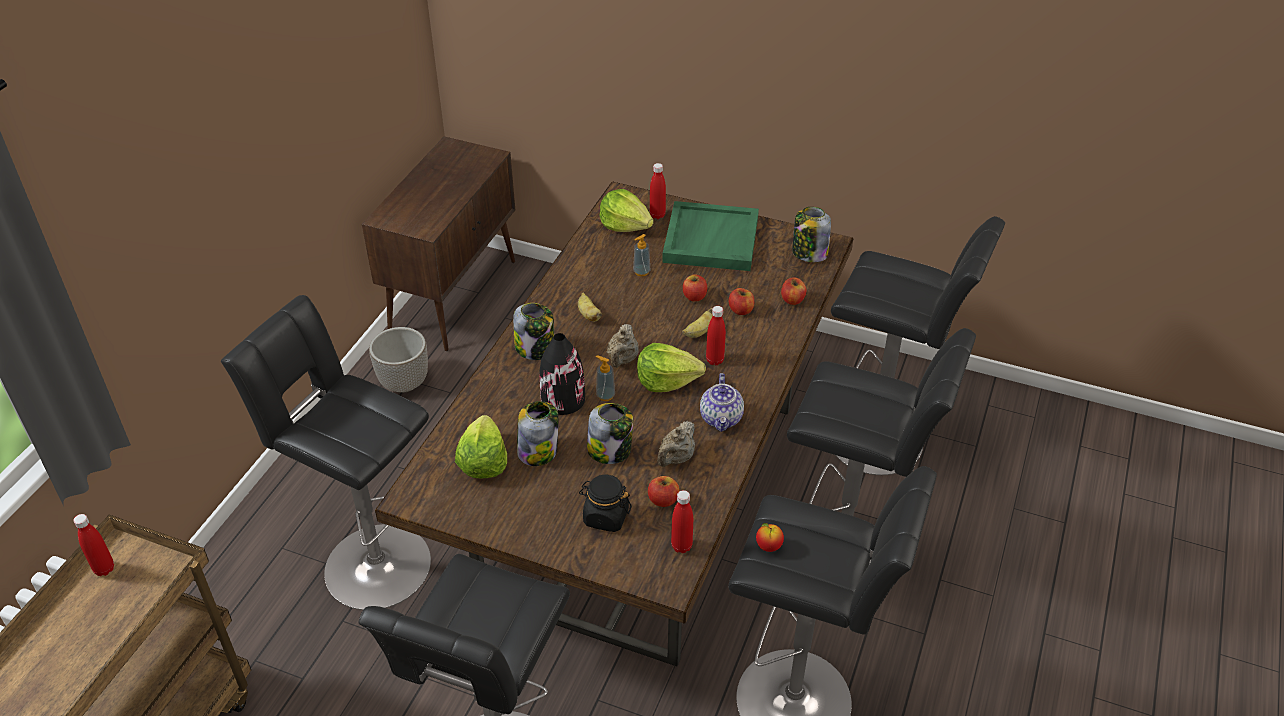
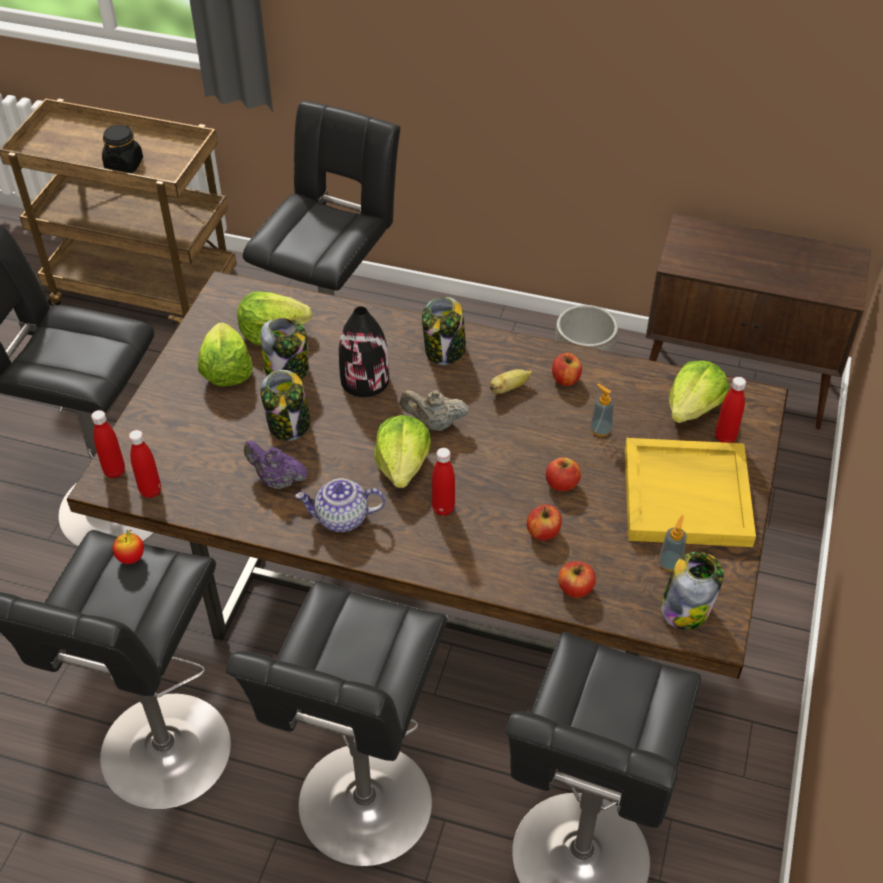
camera: 85 degrees right, 5 degrees up
(104, 569) = (171, 146): red bottle -> red bottle (114, 471)
(531, 495) = (226, 370): none -> lettuce
(605, 395) = (374, 414): soap dispenser -> soap dispenser (670, 563)
(605, 517) = (195, 428): black jar -> black jar (124, 165)
(663, 500) = (216, 472): apple -> apple (565, 379)
(676, 458) = (277, 480): beige teapot -> purple teapot
(699, 332) = (492, 491): banana -> none
(710, 239) = (687, 495): green tray -> yellow tray

